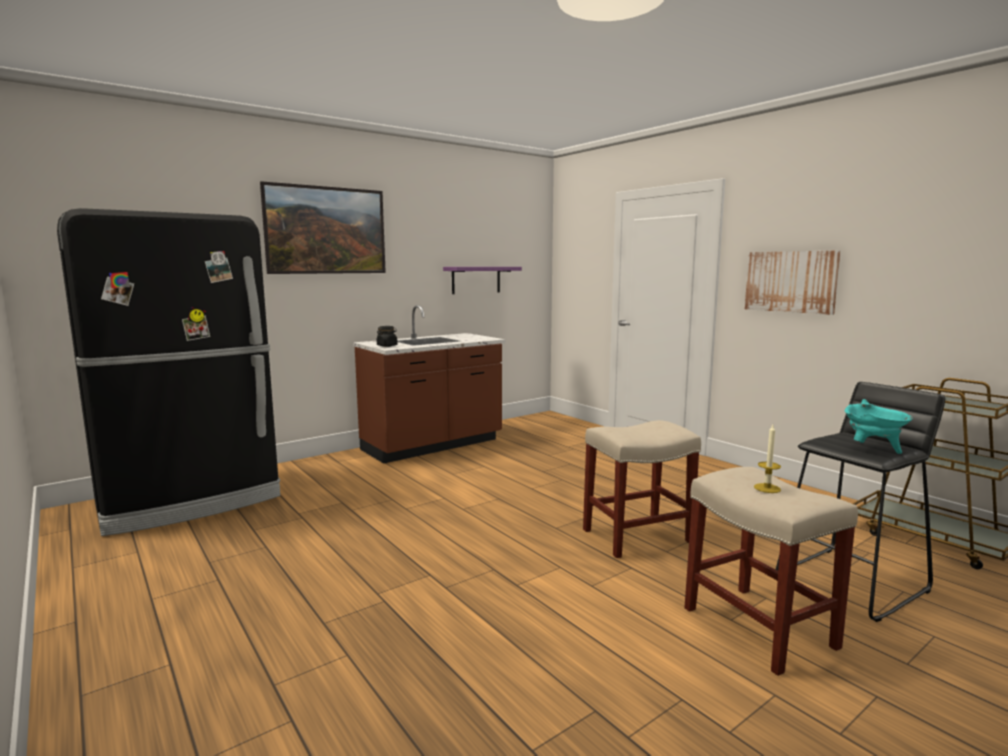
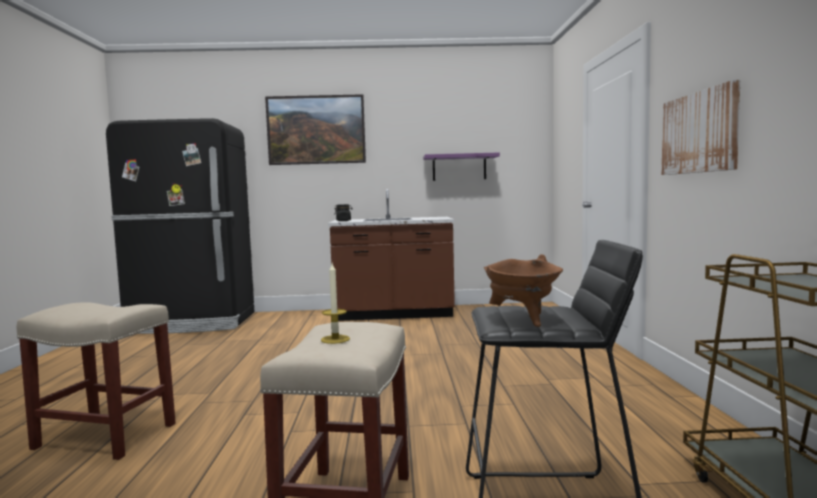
camera: 35 degrees right, 5 degrees down
(638, 535) = (411, 407): beige stool -> beige stool (107, 436)
(873, 449) = (523, 320): turquoise cooking pot -> brown cooking pot

